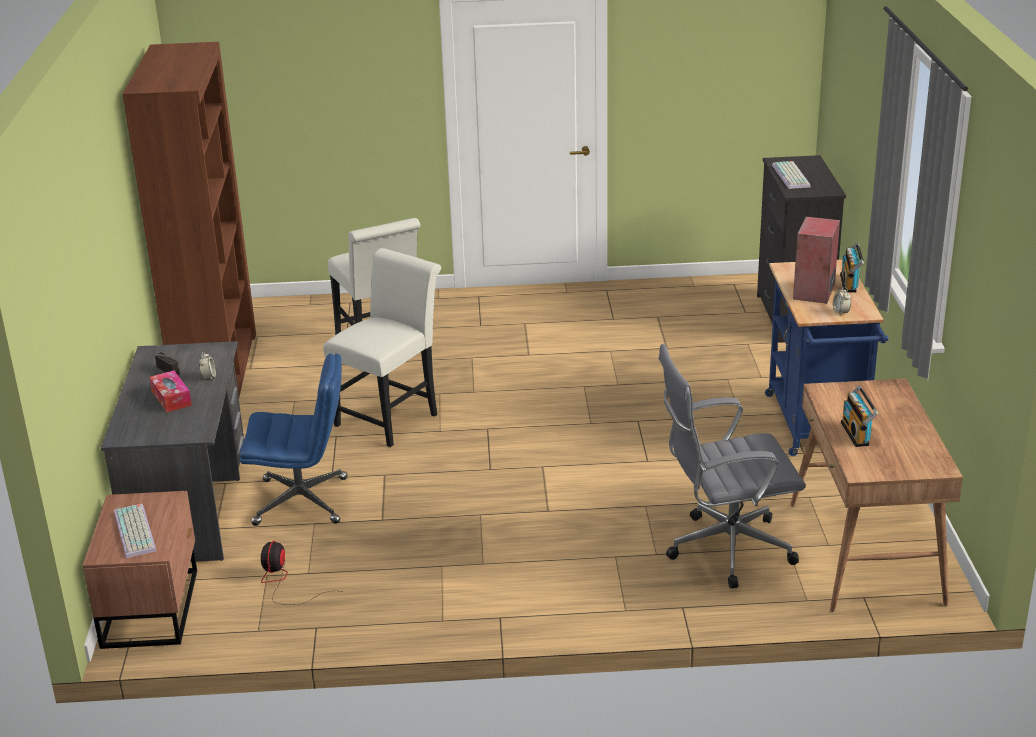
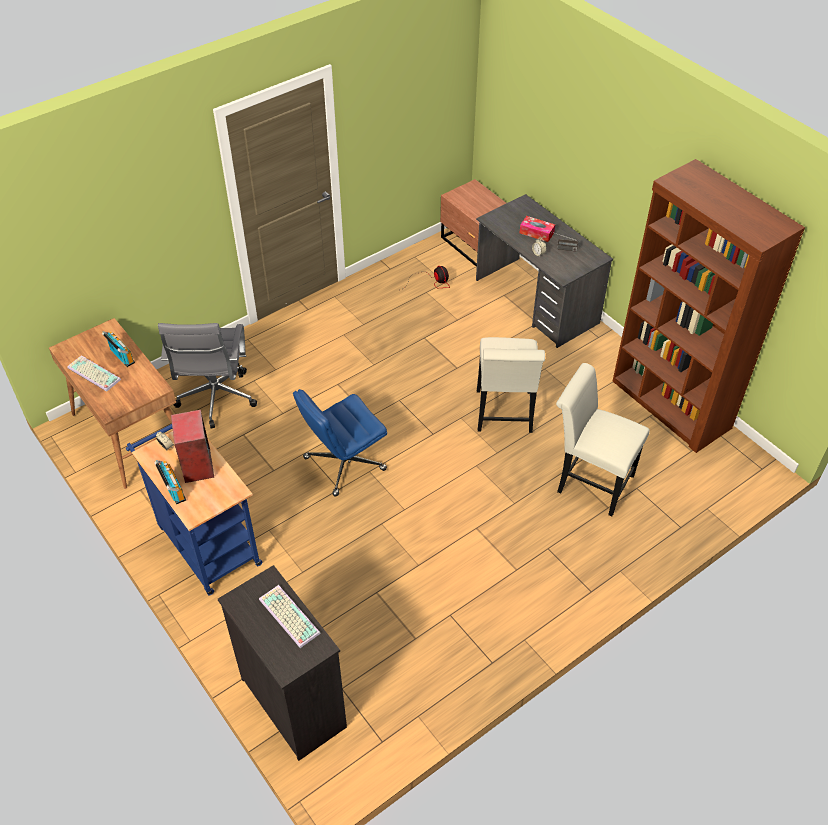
camera: 145 degrees right, 20 degrees up
(136, 531) = (474, 200): keyboard -> keyboard (92, 374)
(302, 501) = (480, 330): blue office chair -> blue office chair (344, 464)
(724, 550) = (216, 400): grey office chair -> grey office chair turned 135 degrees clockwise

